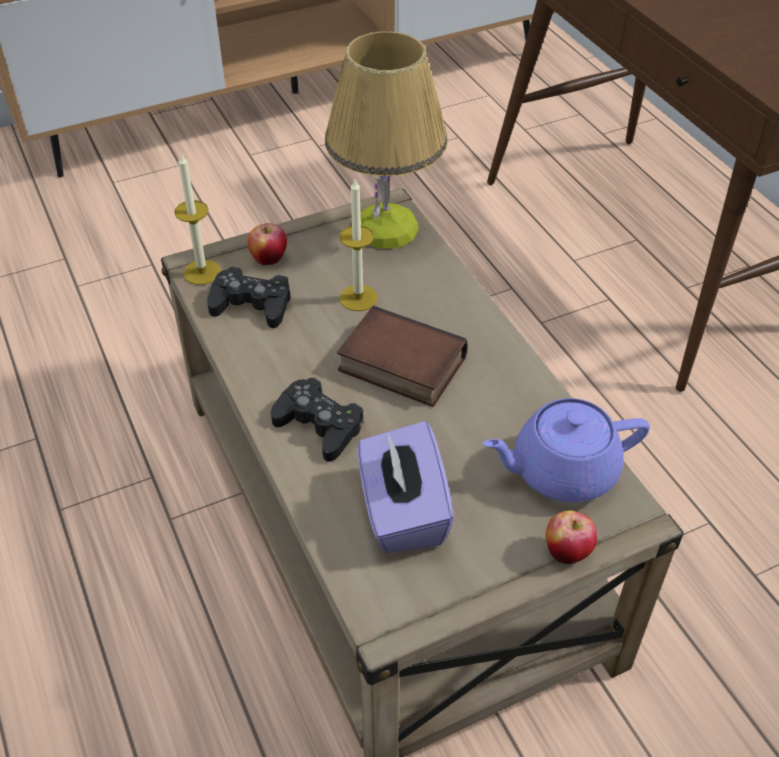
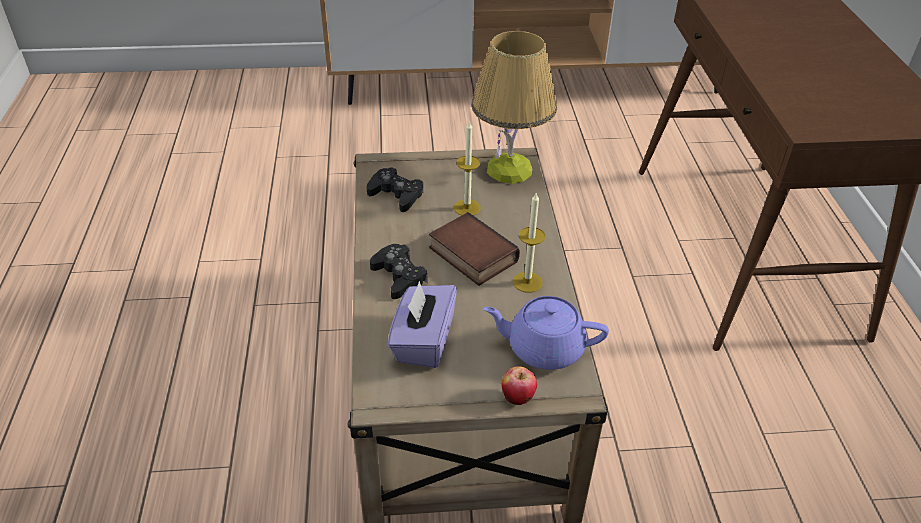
camera: 20 degrees right, 5 degrees down
(202, 272) = (375, 168): candle -> candle (527, 282)
(269, 259) = (422, 170): apple -> none

